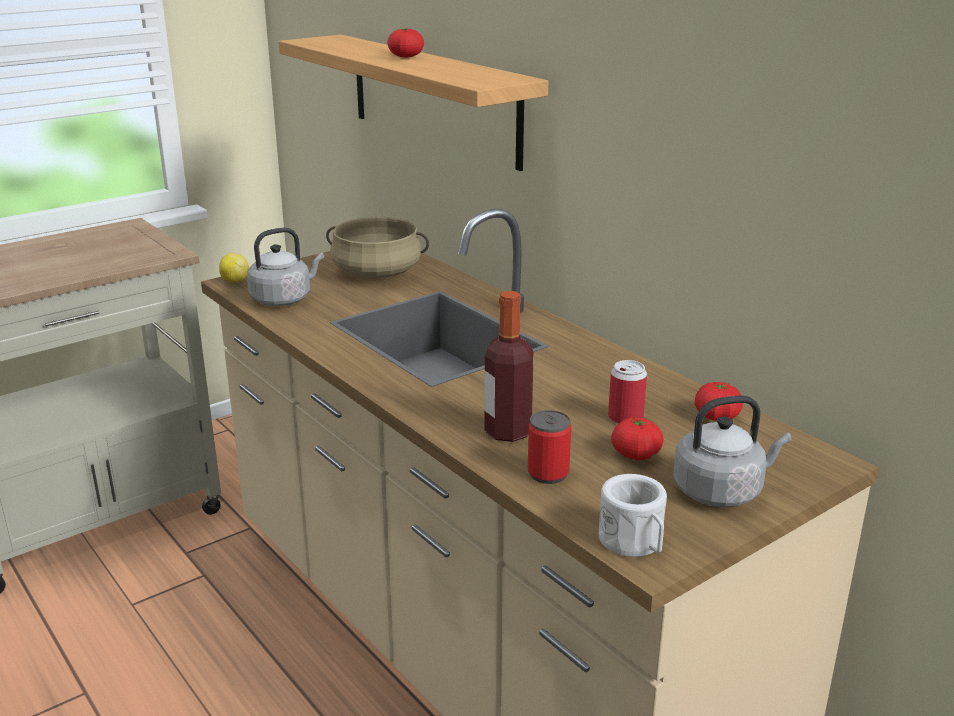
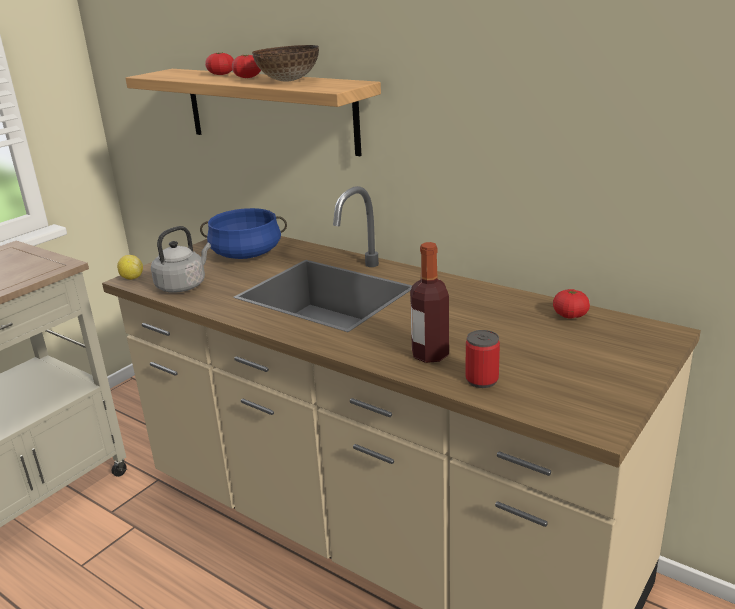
camera: 15 degrees left, 0 degrees up
(377, 273) = (246, 254): beige cooking pot -> blue cooking pot
(444, 66) = (288, 80): none -> bowl
(625, 418) = (508, 328): can -> none
(635, 543) = (580, 418): white mug -> none
(636, 454) = (534, 353): tomato -> tomato (221, 74)
(721, 491) = (612, 367): grey kettle -> none

